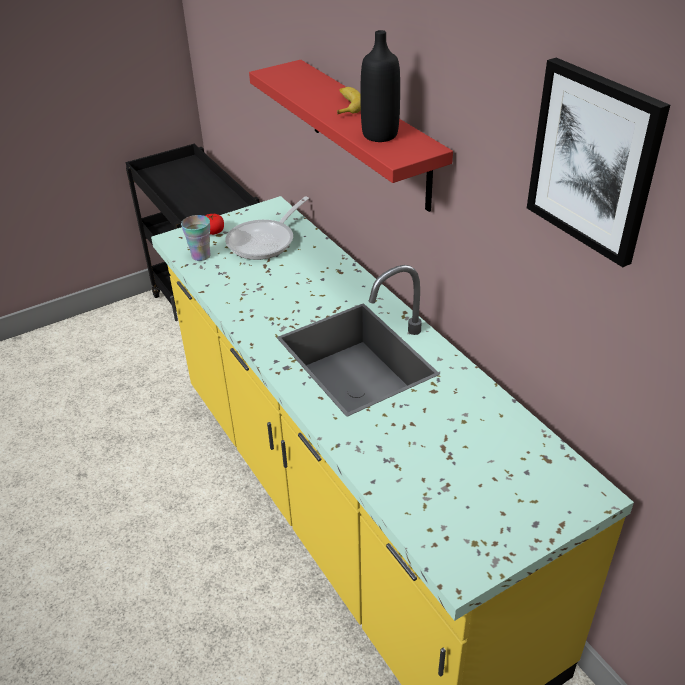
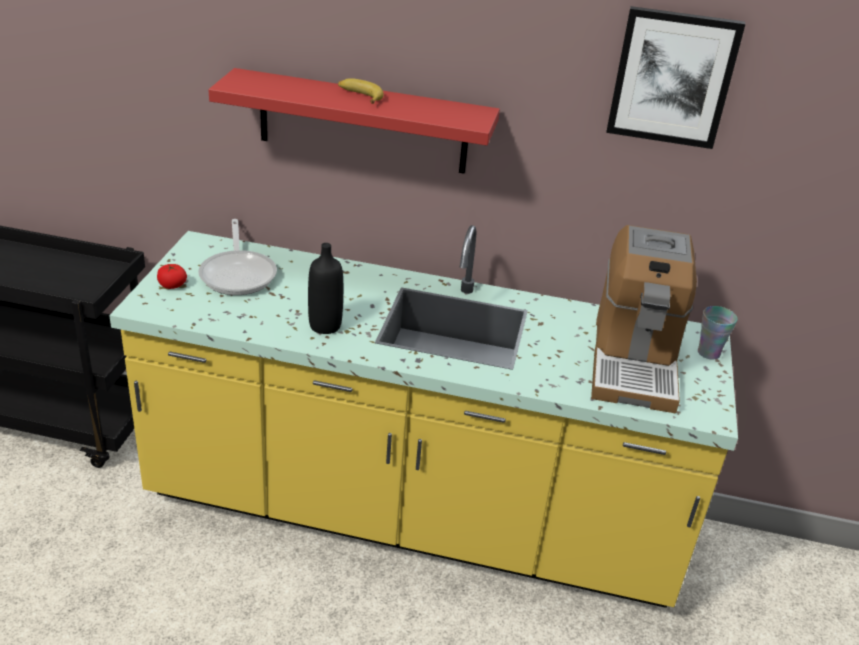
camera: 50 degrees left, 5 degrees down
(201, 256) = (196, 310): cup -> cup (708, 353)
(380, 135) = (430, 111): black bottle -> black bottle (325, 325)
(467, 473) = (633, 361): none -> coffee machine

